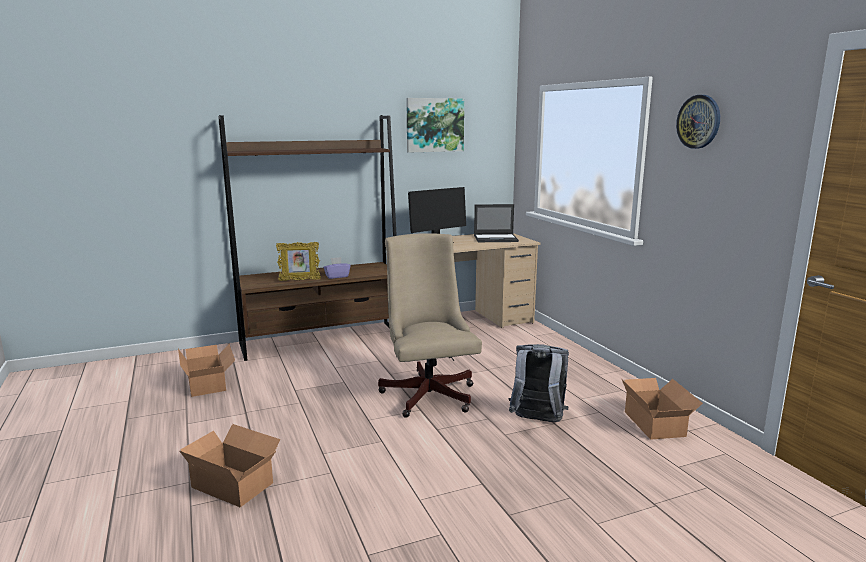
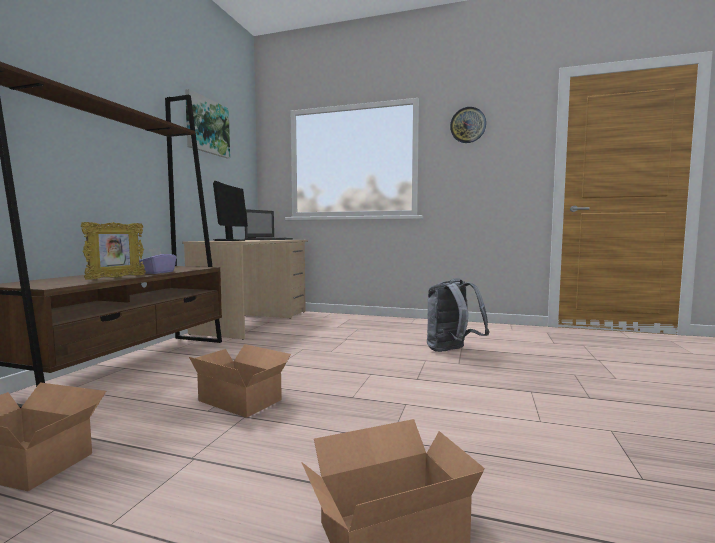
camera: 50 degrees left, 10 degrees down
(428, 392) = (345, 363): beige office chair -> none
(656, 423) = (494, 332): cardboard box -> cardboard box (241, 399)

